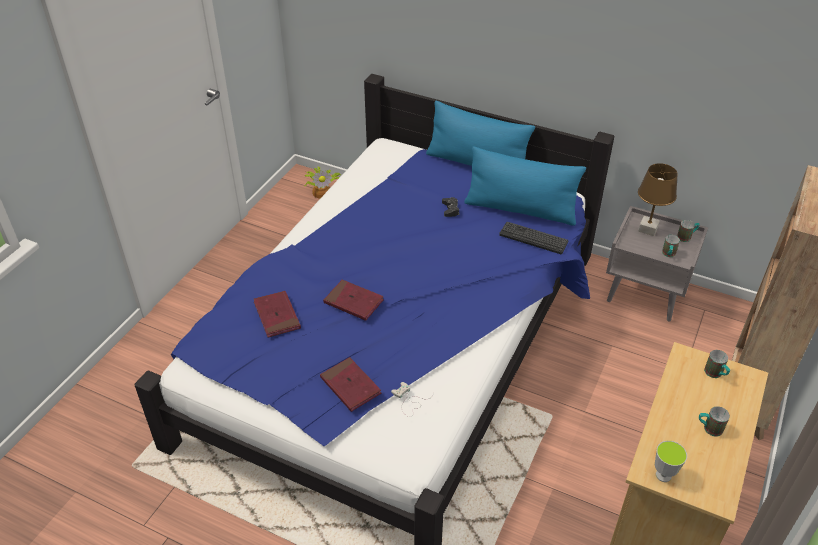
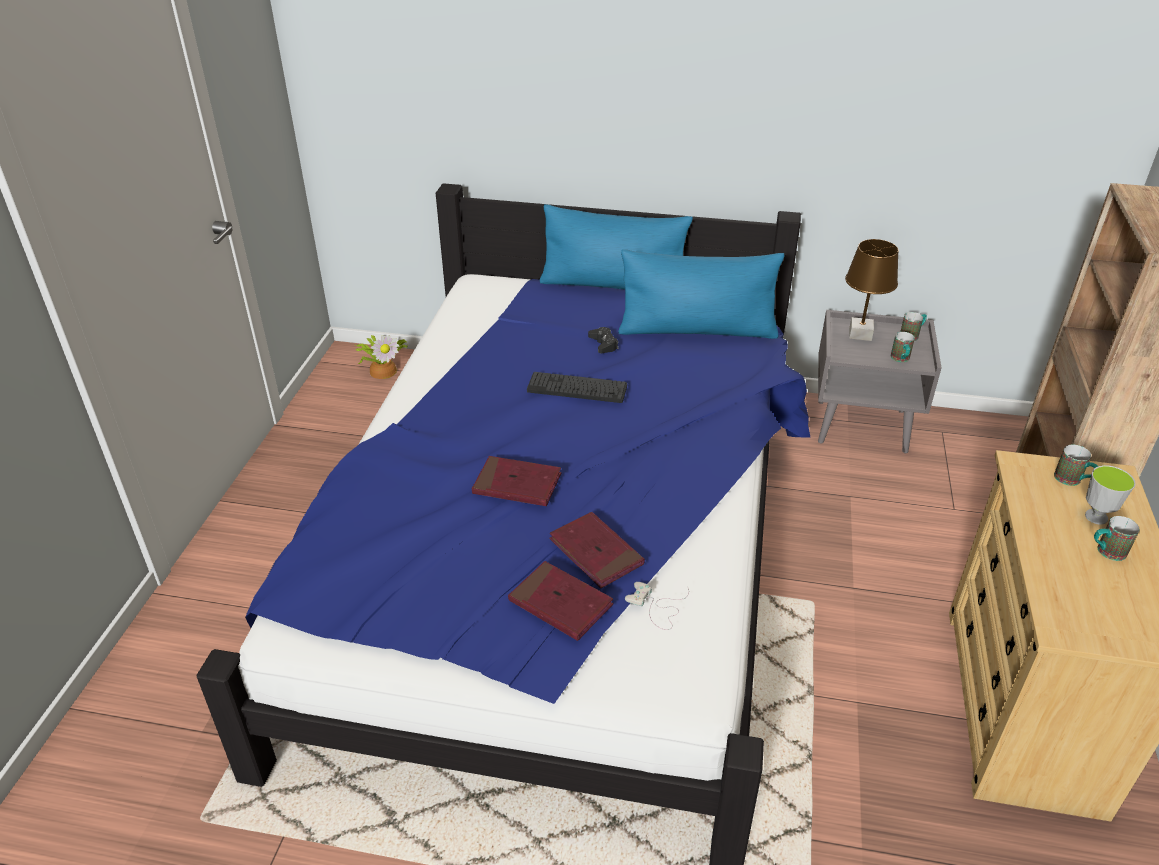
camera: 15 degrees left, 5 degrees down
(277, 316) = (406, 525): red book -> red book (596, 553)
(533, 238) = (732, 361): keyboard -> keyboard (577, 388)
(663, 475) = (1085, 628): cup -> cup (1096, 517)

